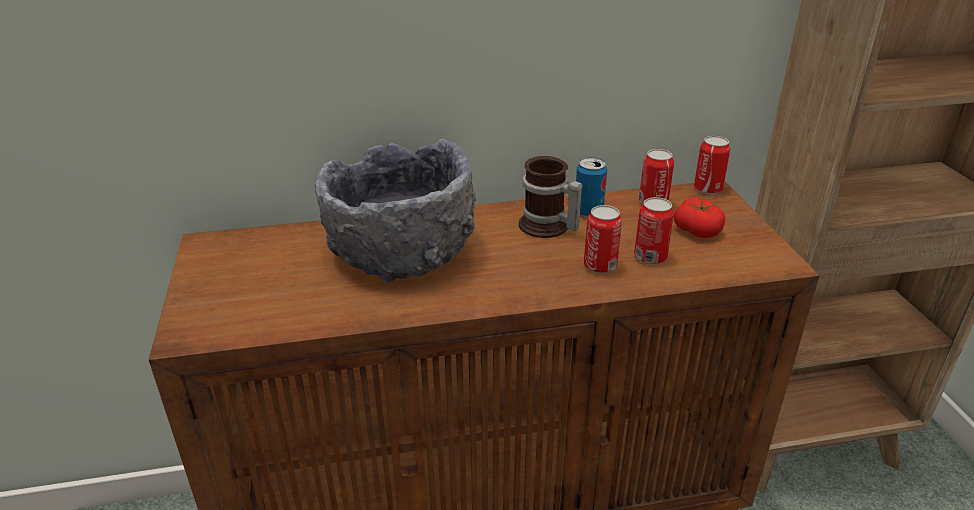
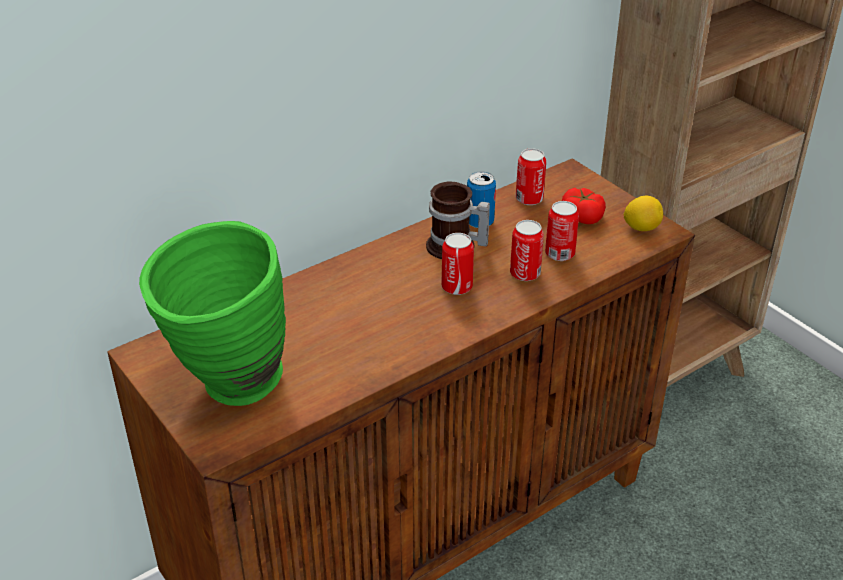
camera: 25 degrees left, 5 degrees up
(241, 290) = (227, 389): none -> green vase
(401, 252) = (343, 309): grey bowl -> none
(708, 189) = (565, 171): can -> can (457, 287)
(758, 254) = (641, 228): none -> lemon

